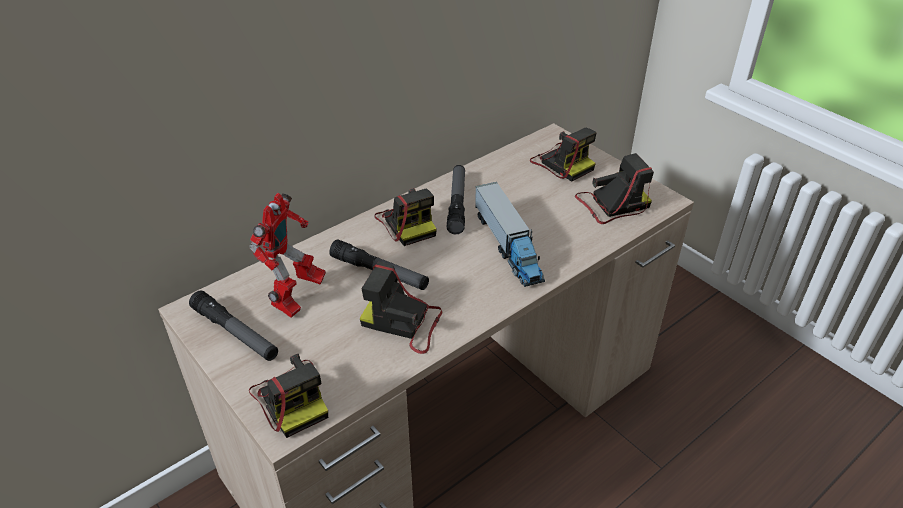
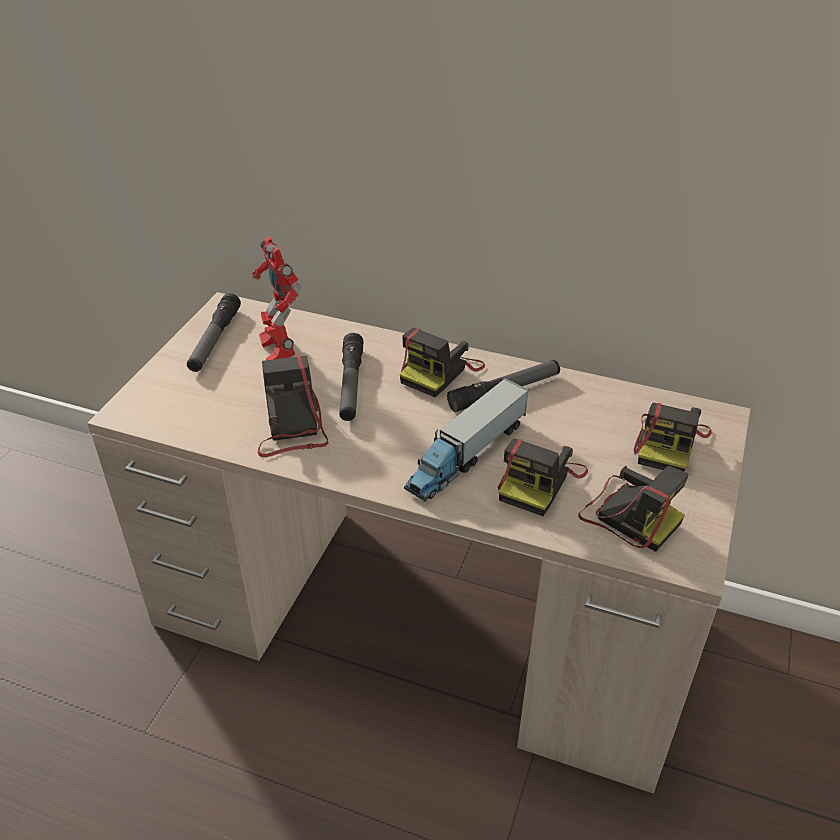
camera: 60 degrees right, 0 degrees up
(291, 398) = (158, 402): camera -> camera (539, 481)
(296, 298) = (279, 352): toy robot -> toy robot turned 75 degrees clockwise

